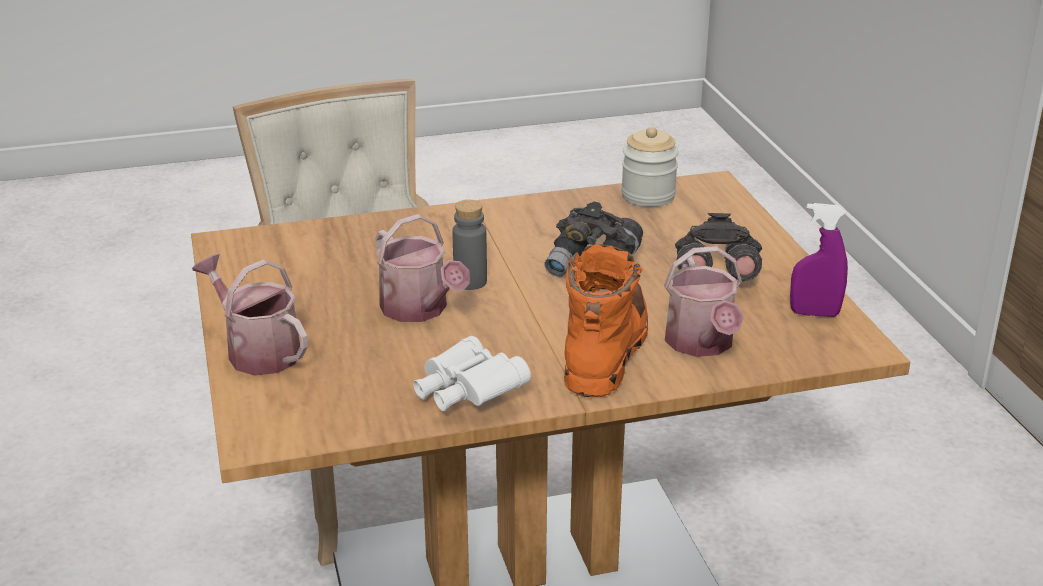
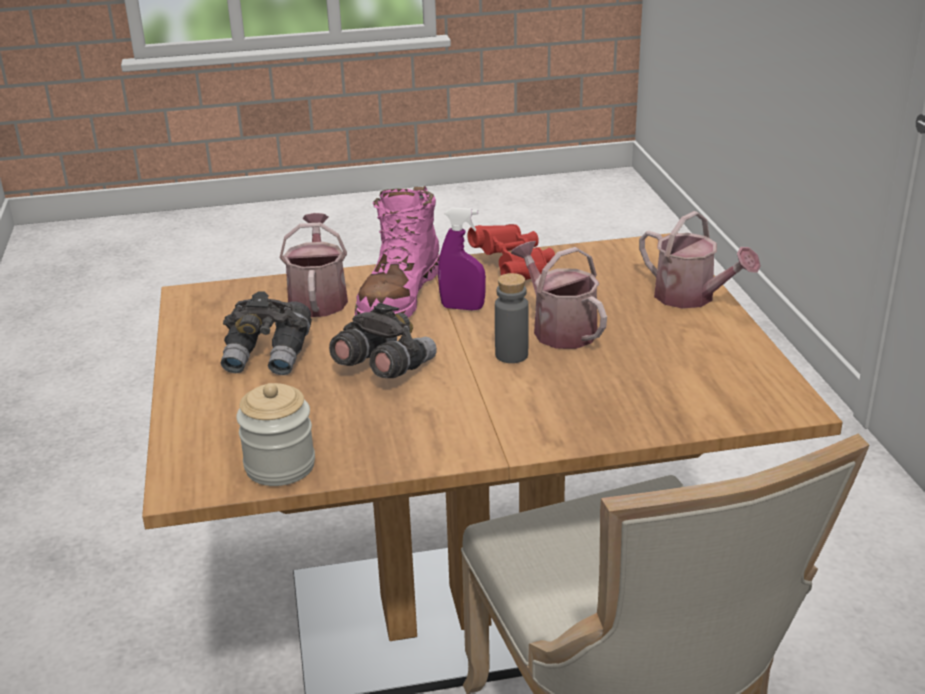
camera: 175 degrees left, 0 degrees up
(467, 394) = (514, 267): white binoculars -> red binoculars
(605, 348) = (399, 296): orange boot -> pink boot
(814, 313) = (203, 321): purple spray bottle -> purple spray bottle (462, 307)

